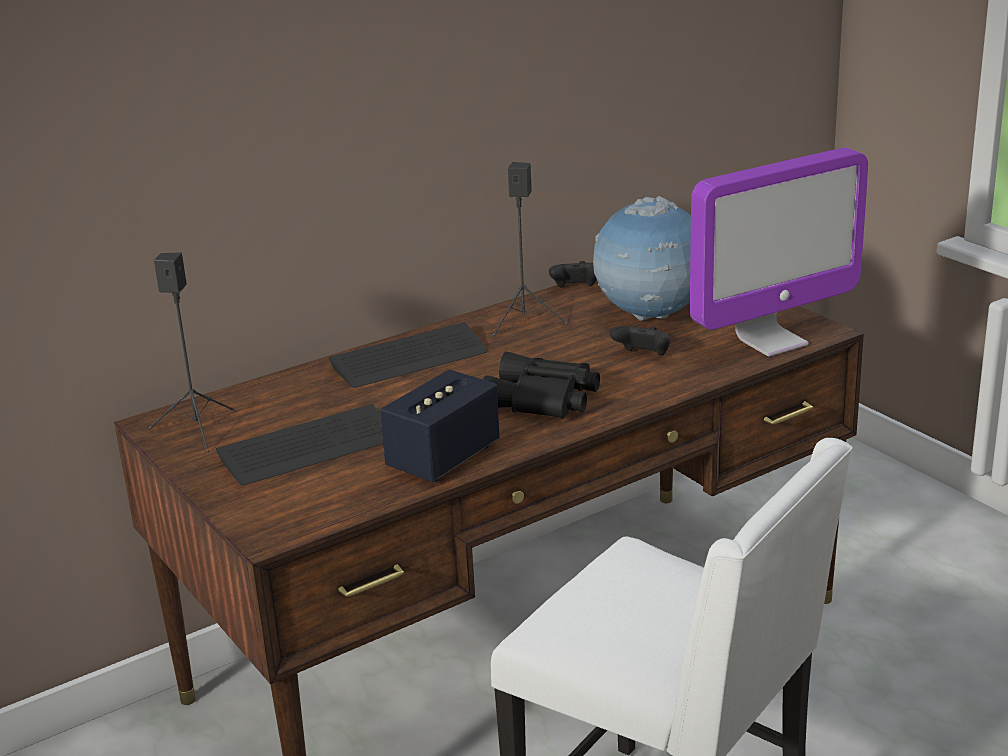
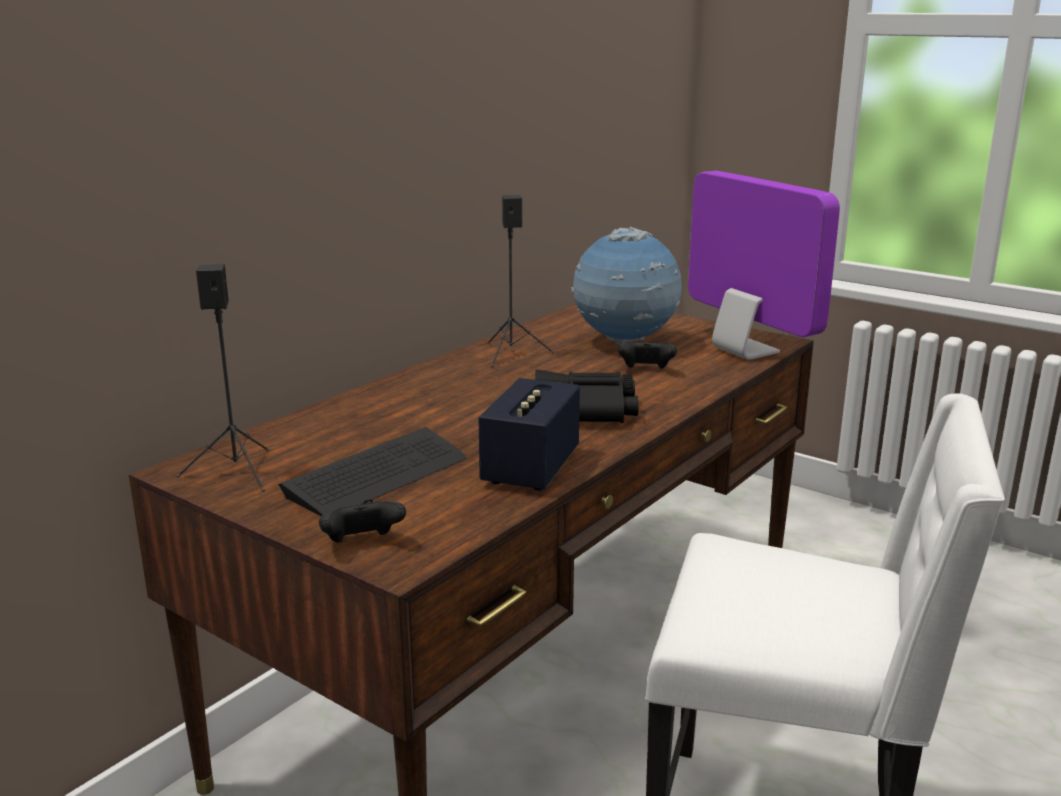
camera: 20 degrees left, 5 degrees down
(409, 359) = (423, 390): keyboard -> none
(576, 289) = (537, 328): black game controller -> black game controller (362, 544)
(771, 341) = (745, 351): monitor -> monitor turned 75 degrees counterclockwise

